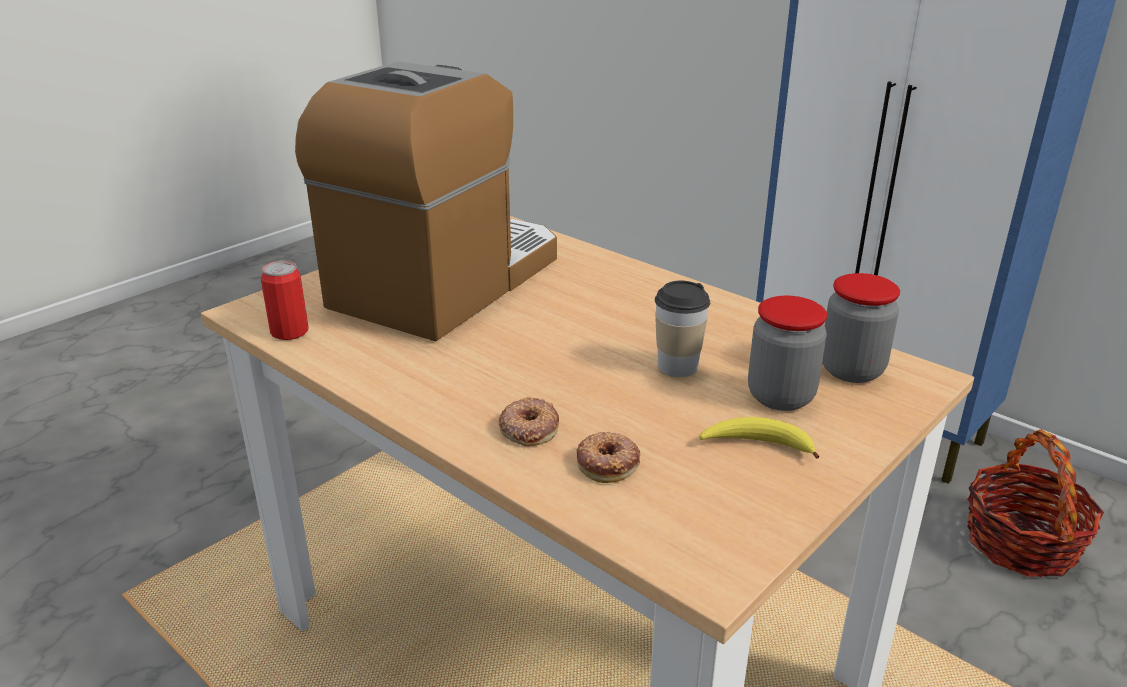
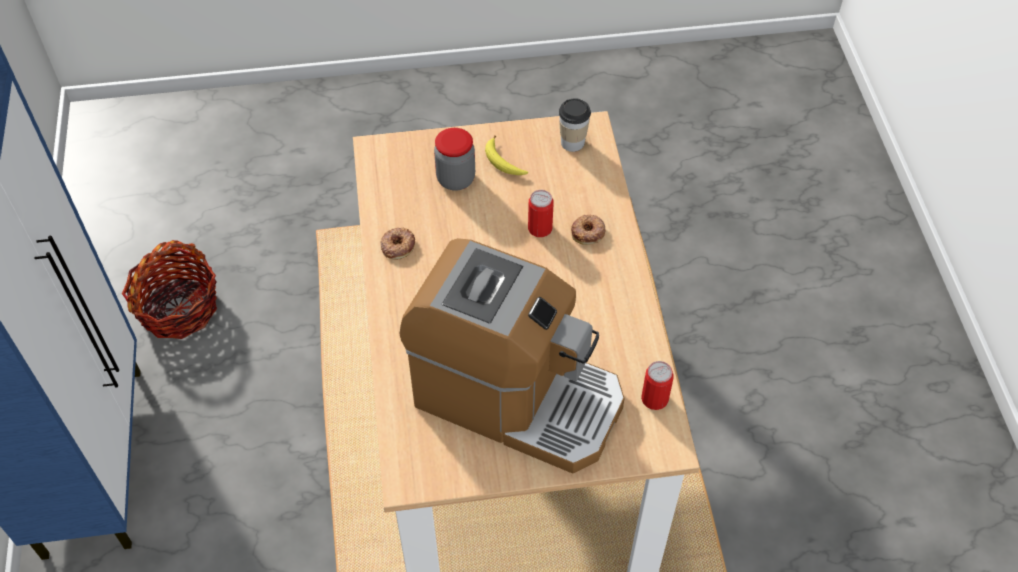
camera: 140 degrees left, 25 degrees up
(447, 281) = (517, 396): coffee machine -> coffee machine turned 135 degrees counterclockwise
(599, 402) = (540, 228): none -> can
(608, 463) = (574, 192): donut -> donut (397, 246)
(677, 366) = (475, 227): cup -> cup (572, 142)
(851, 370) = (400, 173): jar -> none

